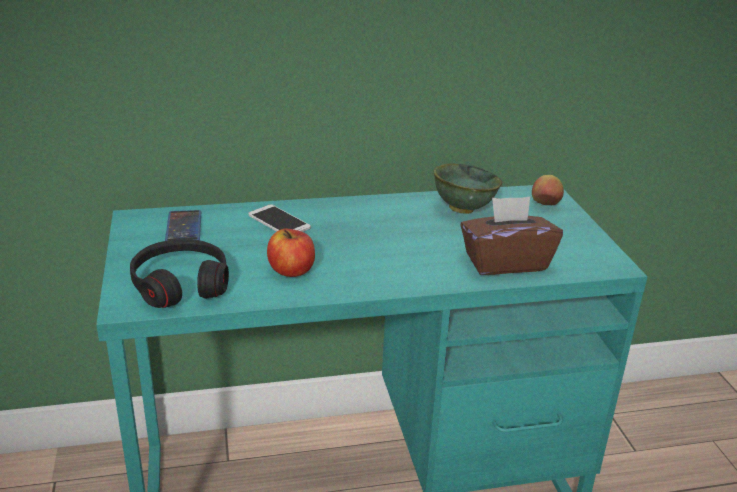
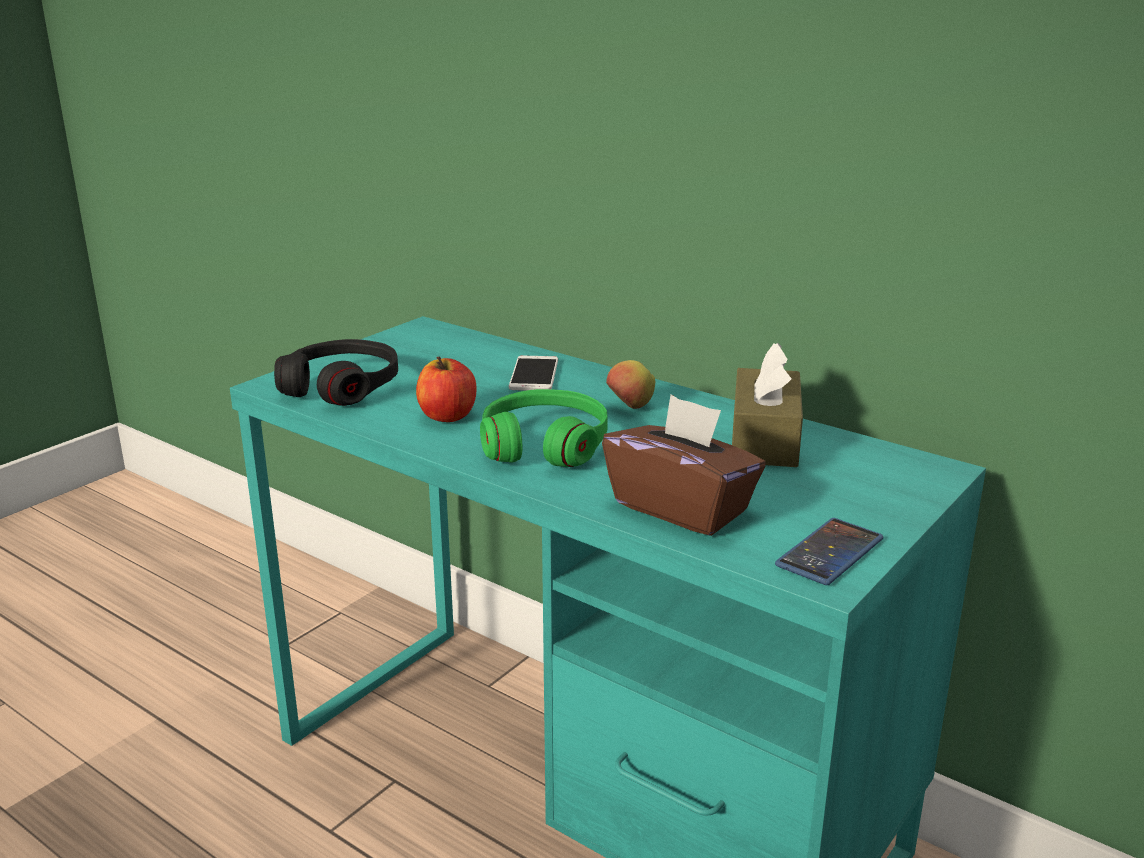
camera: 50 degrees right, 5 degrees down
(183, 227) = (443, 348): phone -> phone (829, 552)
(379, 261) = (544, 444): none -> green headphones
(462, 208) = (764, 439): green bowl -> brown tissue box
(545, 205) = (895, 480): apple -> apple (630, 407)

